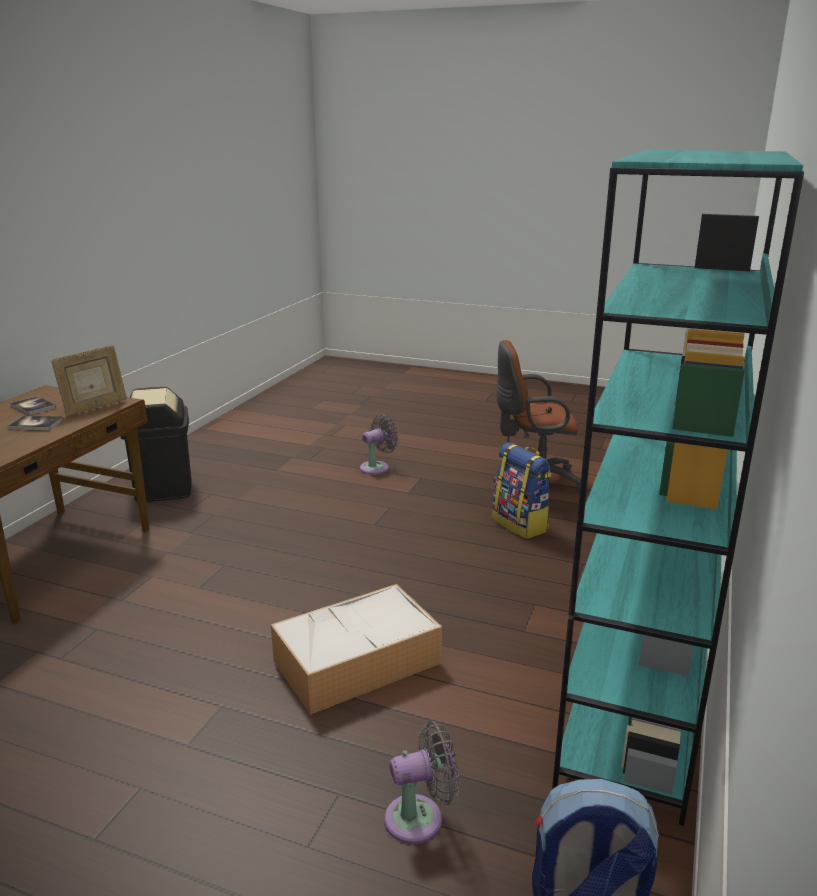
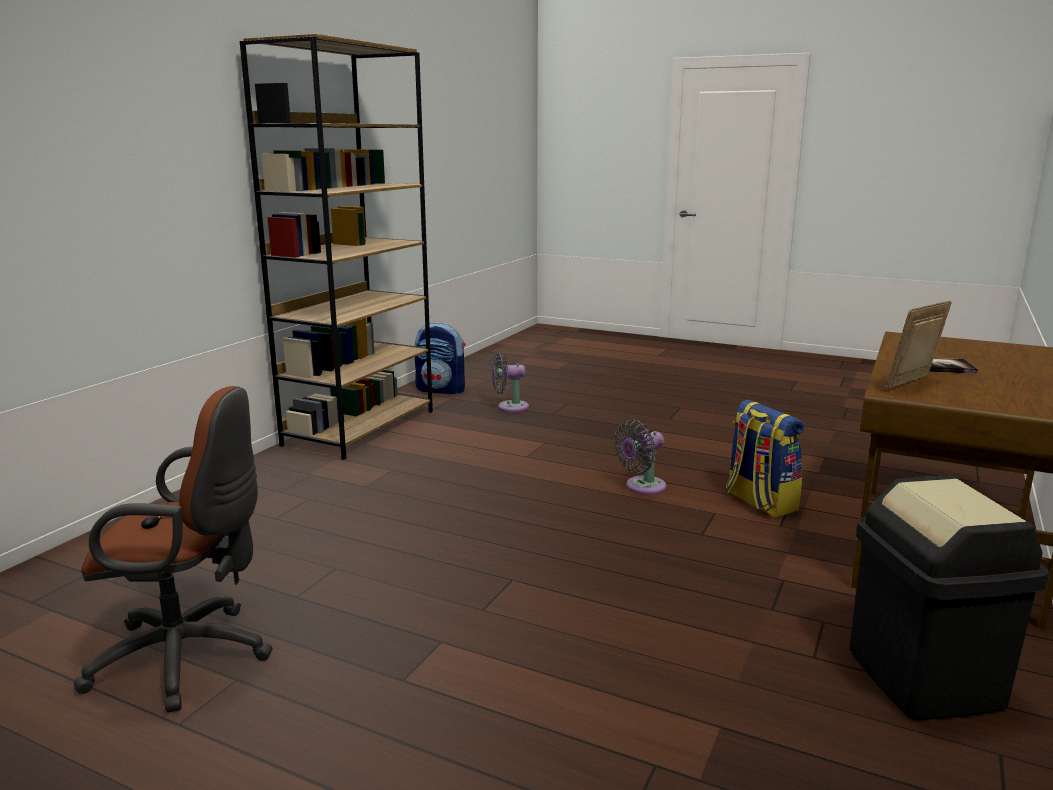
camera: 175 degrees left, 5 degrees down
(33, 407) = (1006, 387): book -> none
(355, 663) = (543, 457): storage box -> none
(377, 467) = (489, 721): grey fan -> grey fan (642, 487)
(521, 524) = (299, 570): backpack -> backpack (759, 502)
(632, 724) = (360, 427): turquoise bookcase -> brown bookcase

